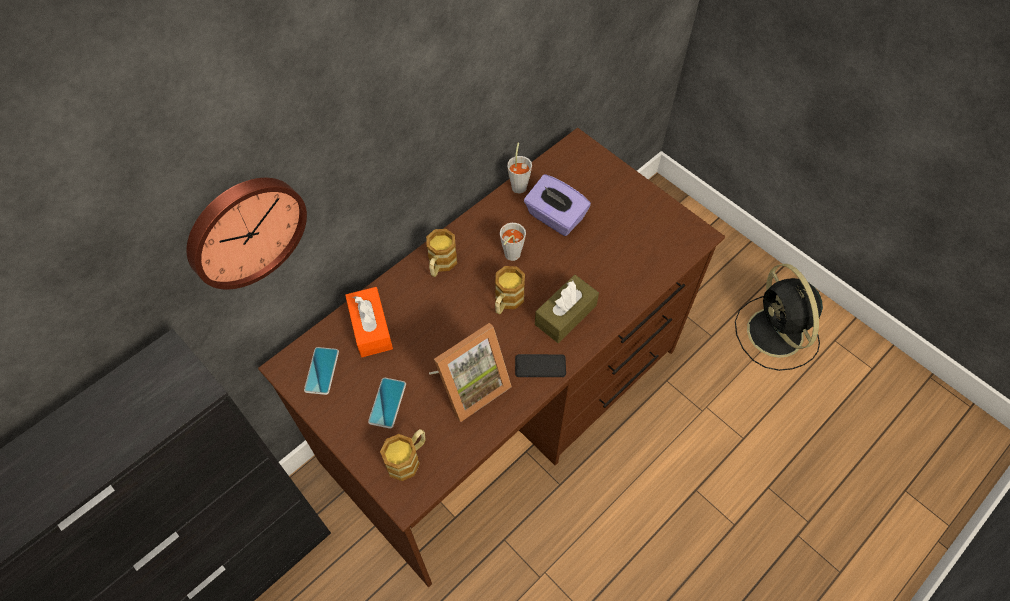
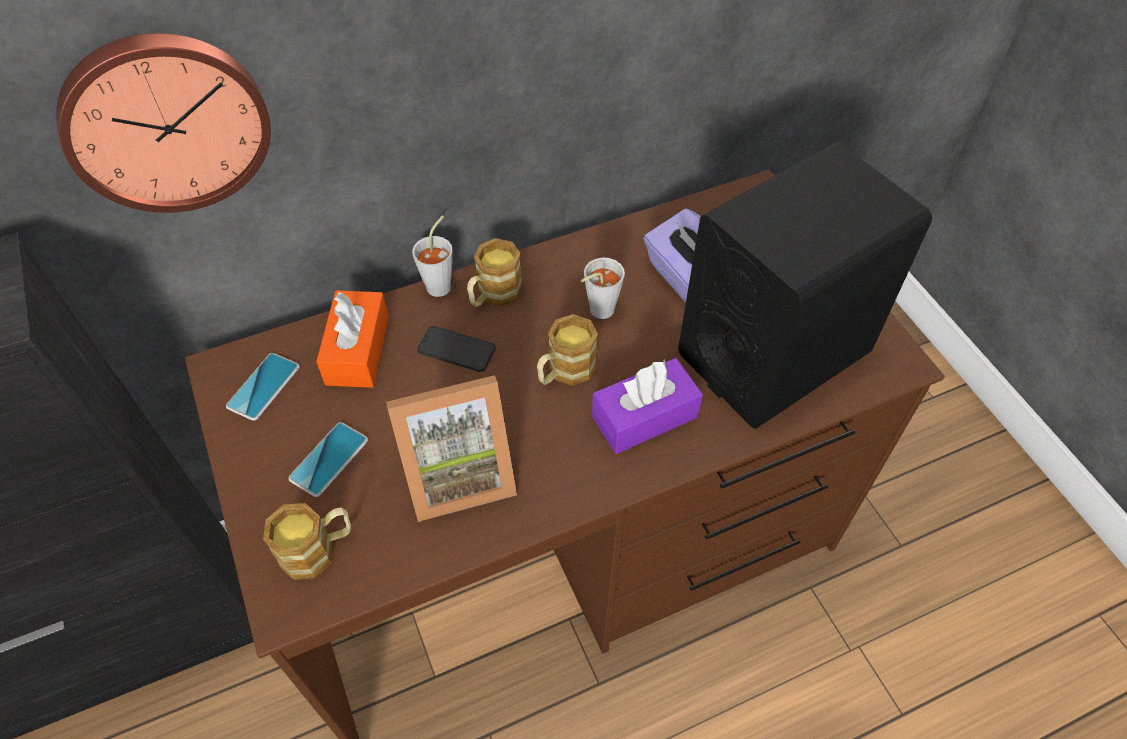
camera: 20 degrees right, 5 degrees down
(519, 184) = (653, 221): grey cup -> grey cup (442, 283)
(540, 366) = (574, 479): phone -> phone (456, 349)
(565, 315) = (644, 416): brown tissue box -> purple tissue box
(625, 251) = (774, 353): none -> black speaker
(776, 335) = (1004, 576): black fan -> none

